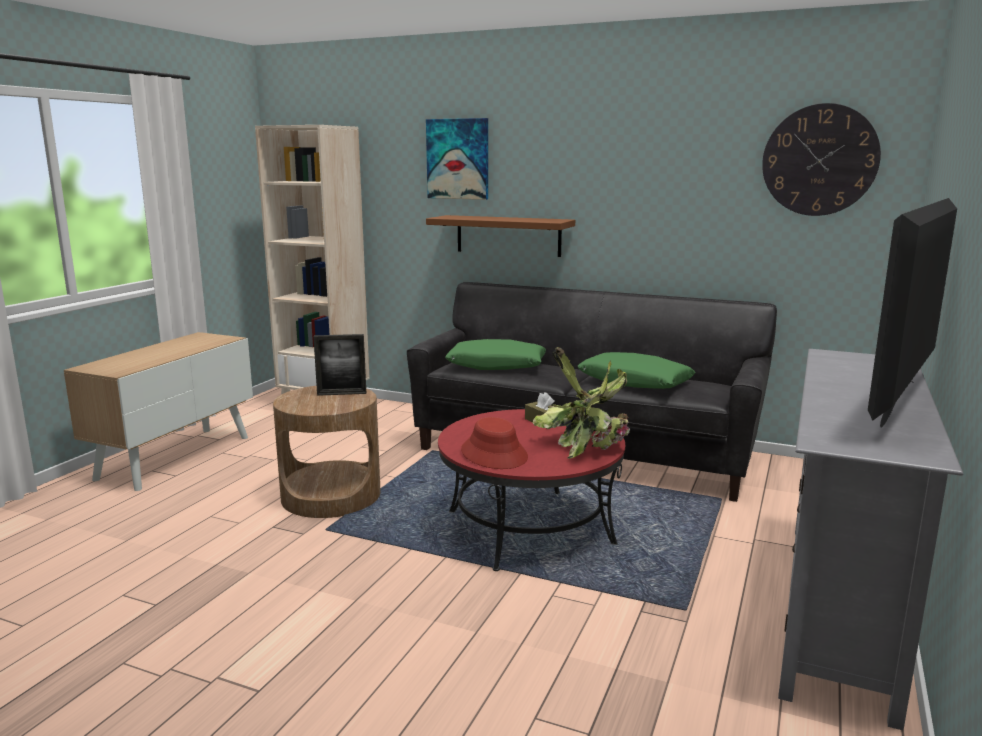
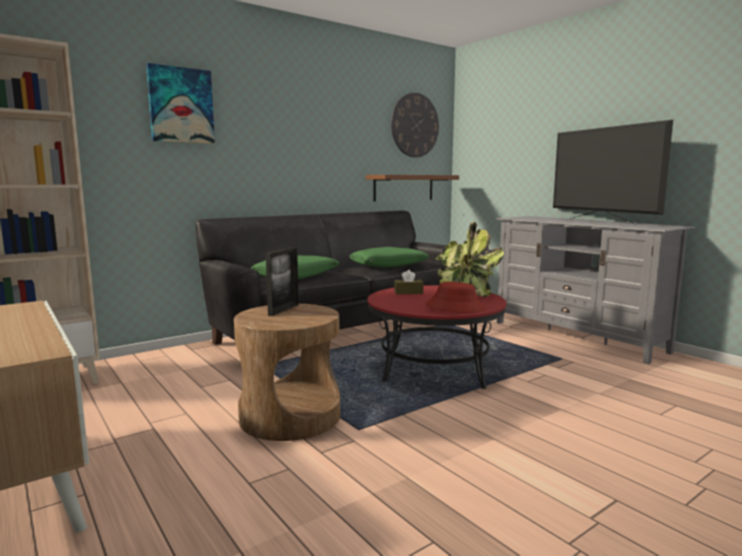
camera: 60 degrees left, 5 degrees down
(508, 235) = (233, 175): brown shelf -> brown shelf (403, 187)

